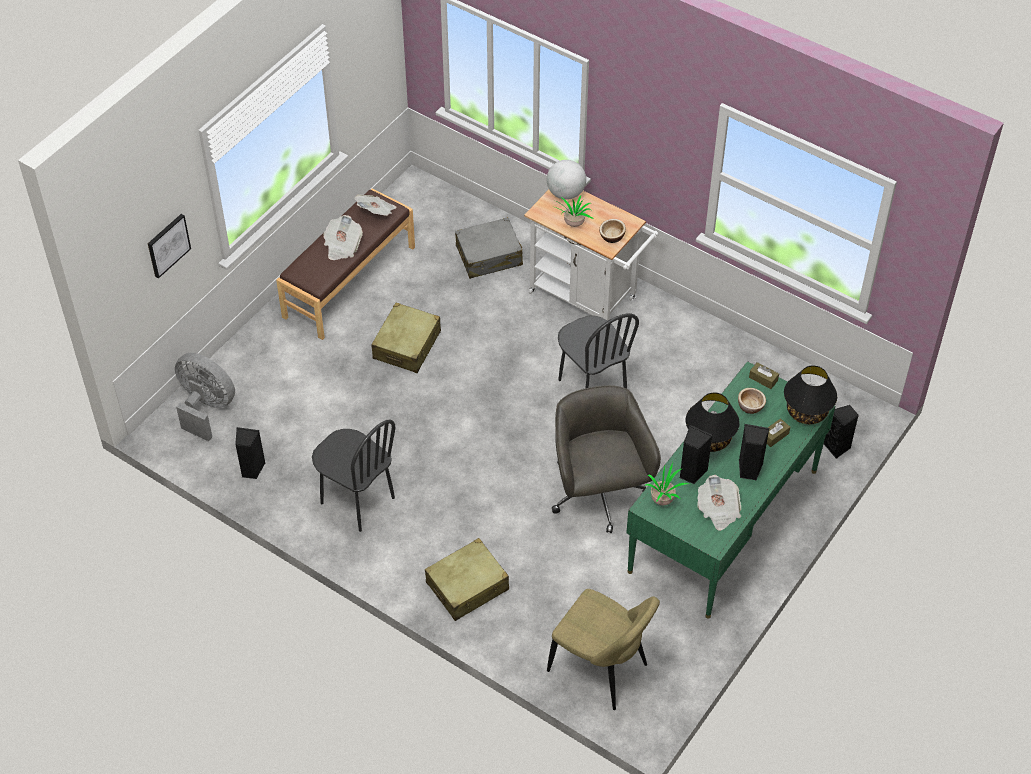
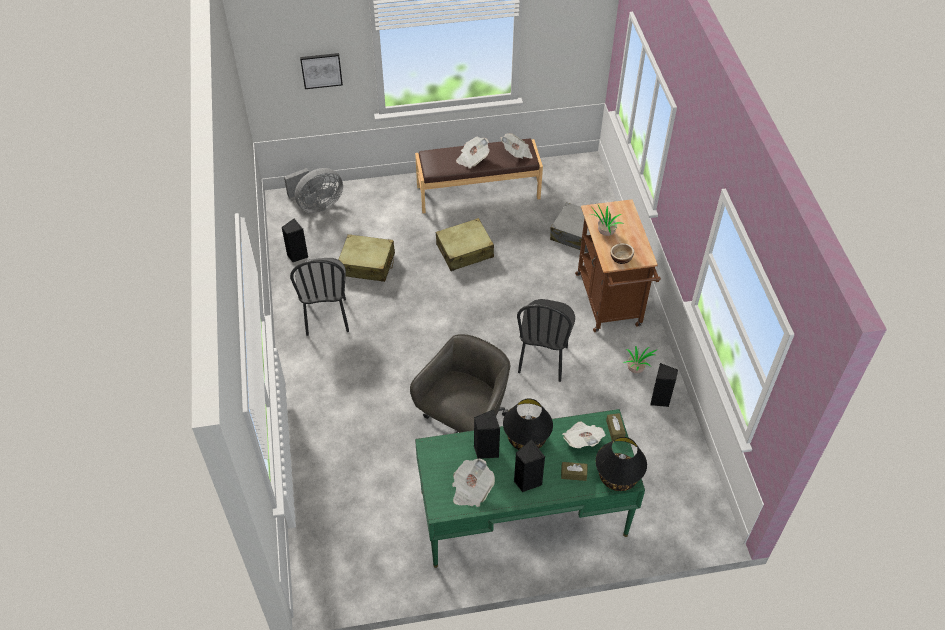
camera: 45 degrees right, 0 degrees up
(206, 408) = (317, 205): grey fan -> grey fan turned 75 degrees clockwise
(467, 586) = (321, 417): beige suitcase -> beige suitcase (367, 264)
(566, 193) = (625, 211): globe -> none
(588, 298) = (609, 304): white cart -> brown cart
(601, 670) = (330, 537): beige chair -> none
(664, 500) = (445, 452): potted plant -> potted plant (636, 370)
(750, 406) = (582, 440): bowl -> newspaper
(837, 447) = (663, 533): black speaker -> black speaker (660, 399)

